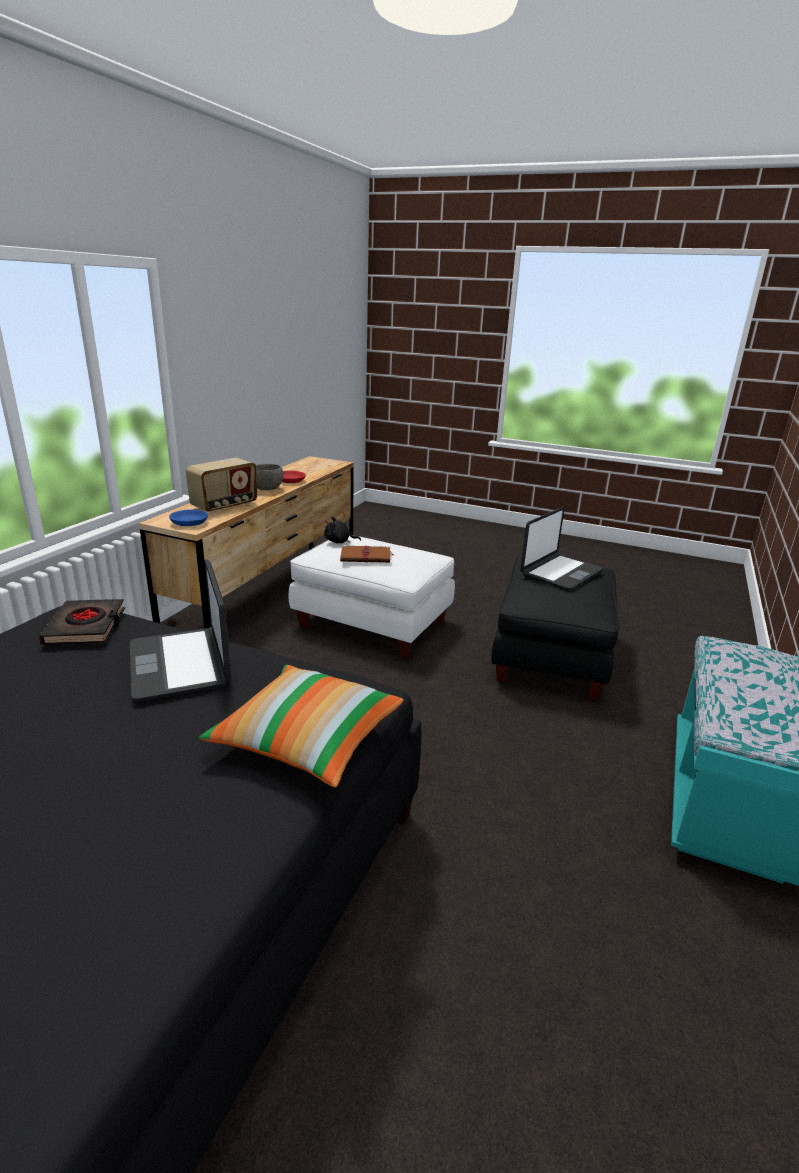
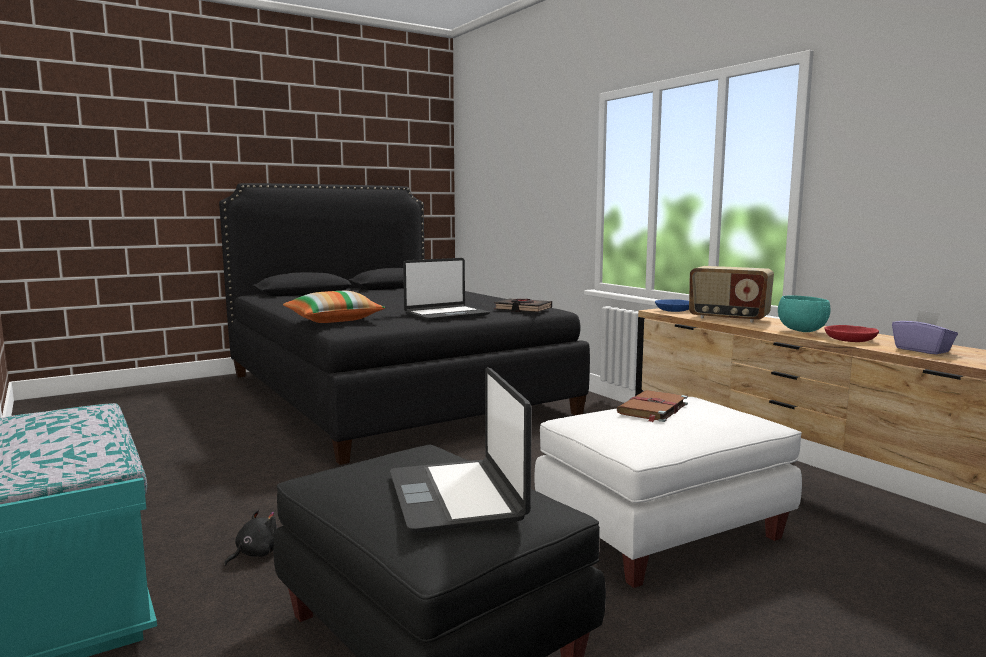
camera: 125 degrees right, 15 degrees down
(181, 664) = (446, 314): laptop -> laptop turned 135 degrees clockwise
(225, 506) = (728, 318): radio -> radio turned 45 degrees counterclockwise
(267, 489) = (802, 331): grey bowl -> turquoise bowl
(306, 472) = (922, 350): none -> purple tissue box
(339, 542) = (729, 410): black plush toy -> black plush toy (255, 554)

